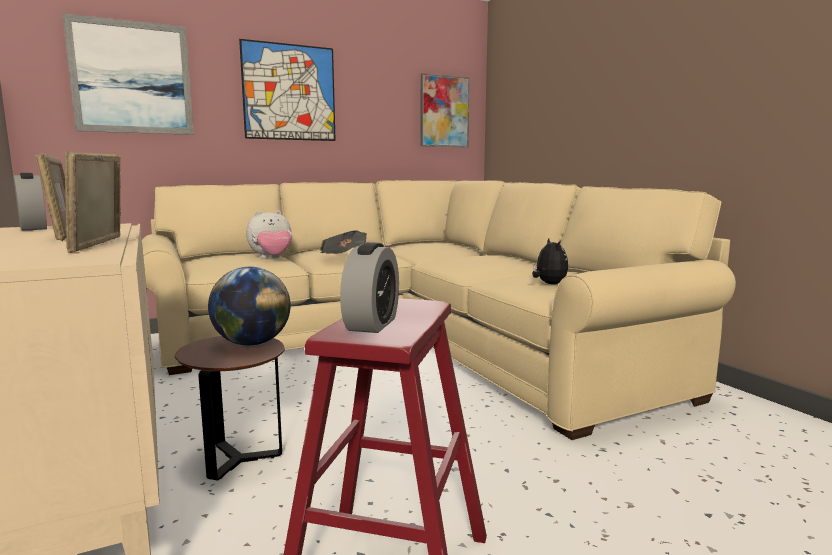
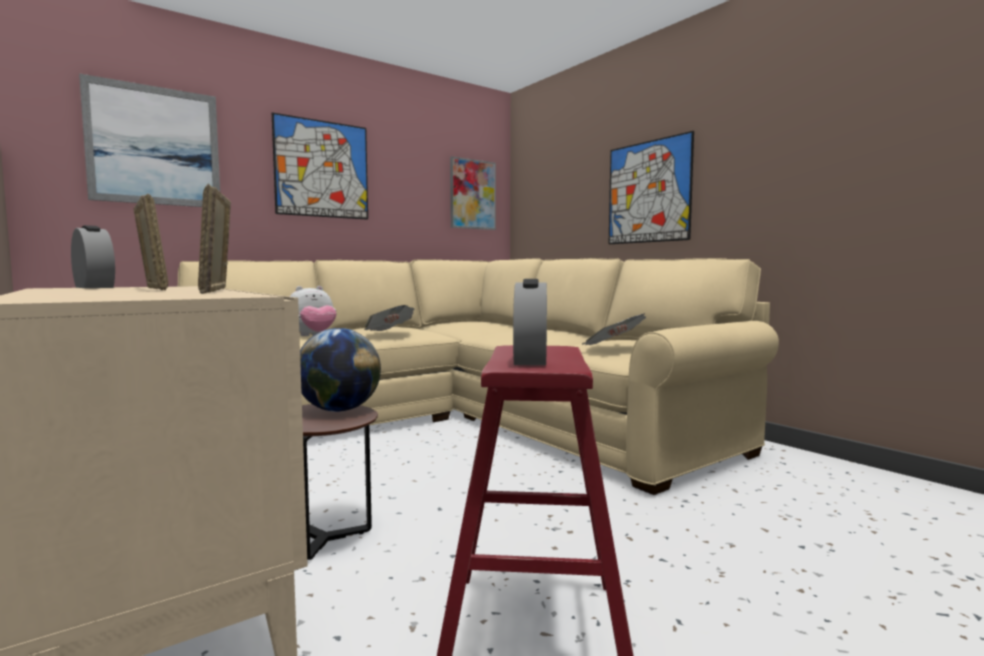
camera: 10 degrees left, 5 degrees down
(549, 284) = (613, 348): plush toy -> newspaper
(618, 110) = (648, 192): none -> picture

